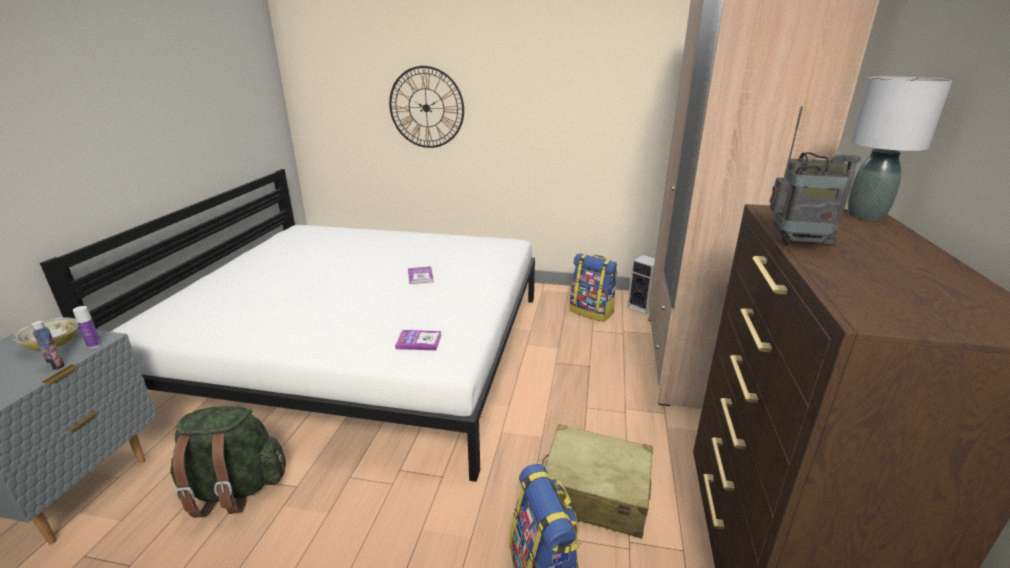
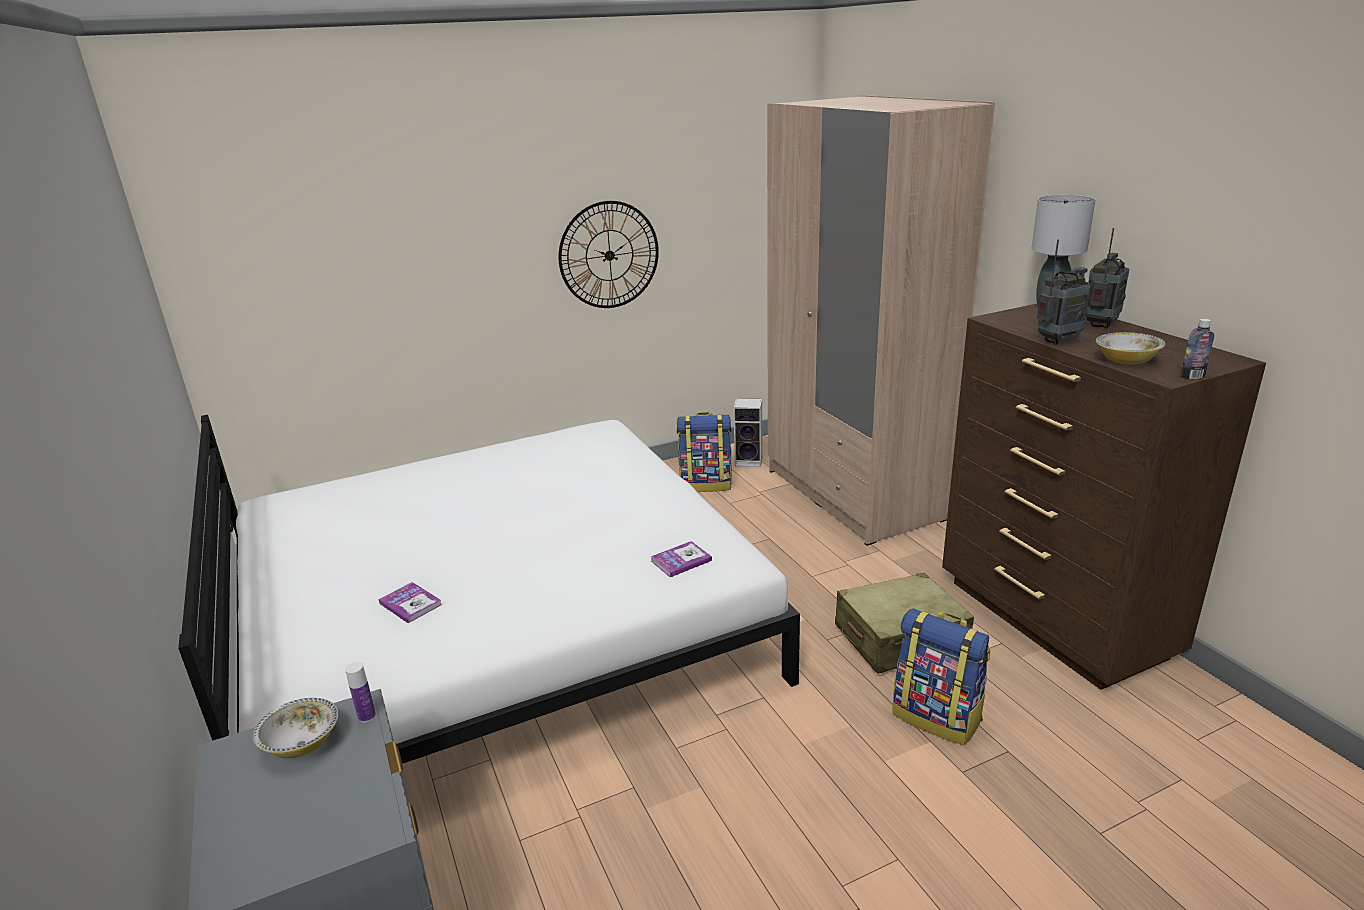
camera: 35 degrees left, 0 degrees up
(56, 366) = (370, 754): bottle -> bottle (1192, 377)
(234, 489) = (567, 830): green backpack -> none
(420, 276) = (563, 499): book -> book (410, 604)
(426, 108) = (422, 271): wall clock -> wall clock (609, 255)
(845, 284) = (1126, 361): none -> bowl
(895, 244) = (1100, 325): none -> radio

